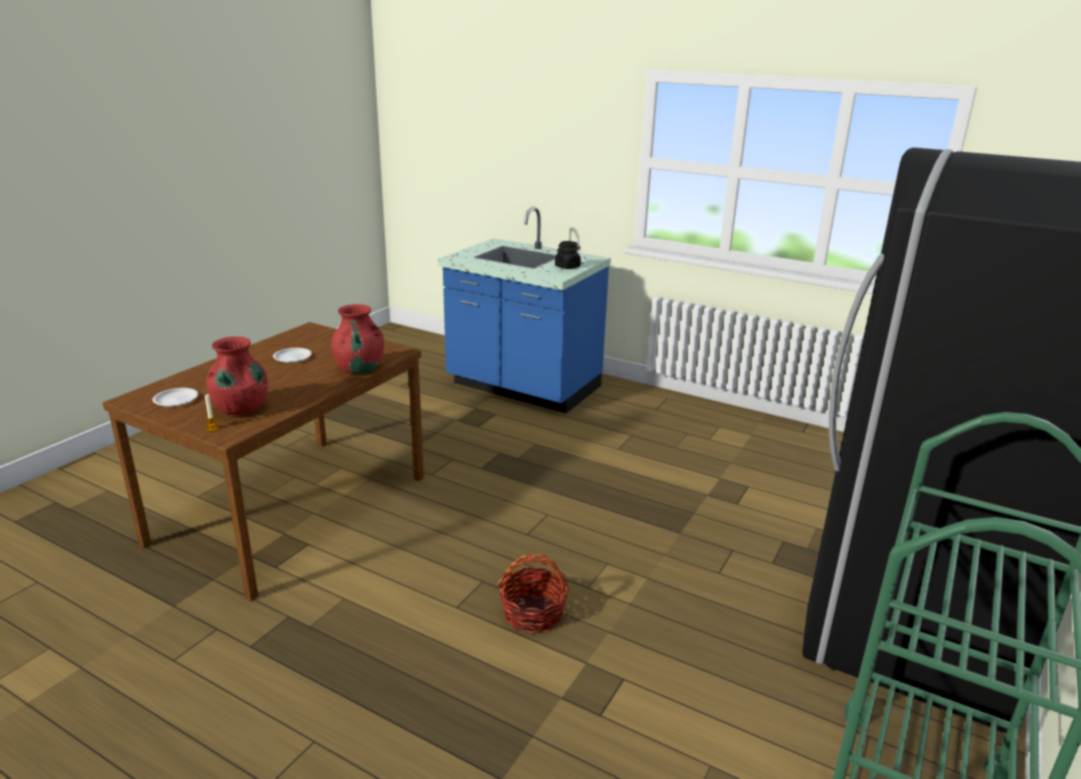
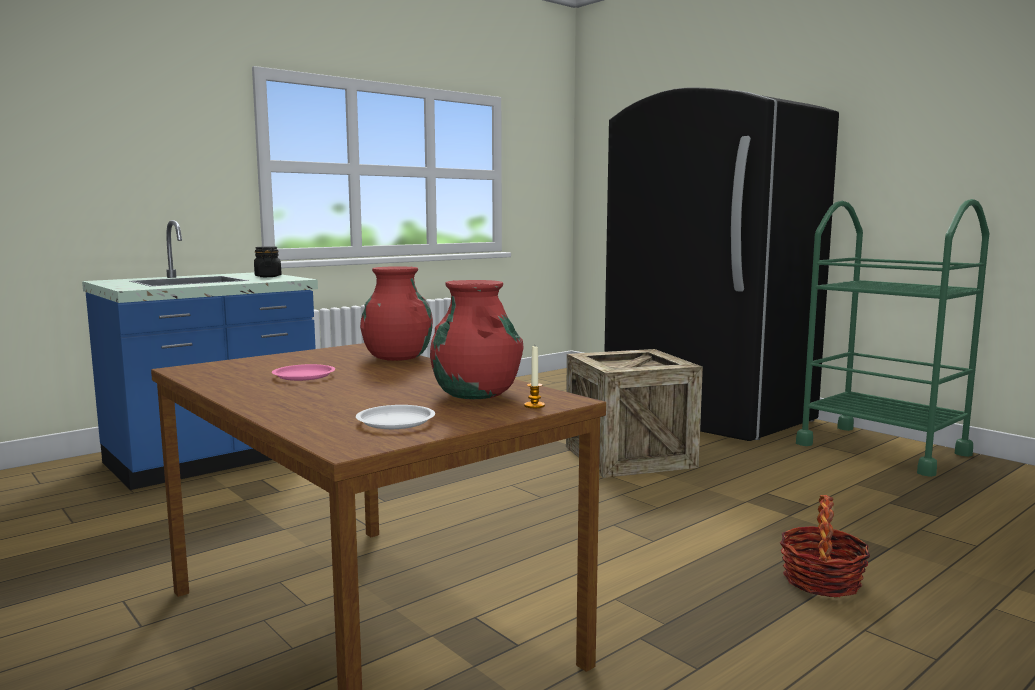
camera: 70 degrees left, 15 degrees down
(292, 358) = (304, 376): white plate -> pink plate
(533, 614) = (674, 510): basket -> basket (821, 580)
(675, 569) = (629, 457): none -> crate

